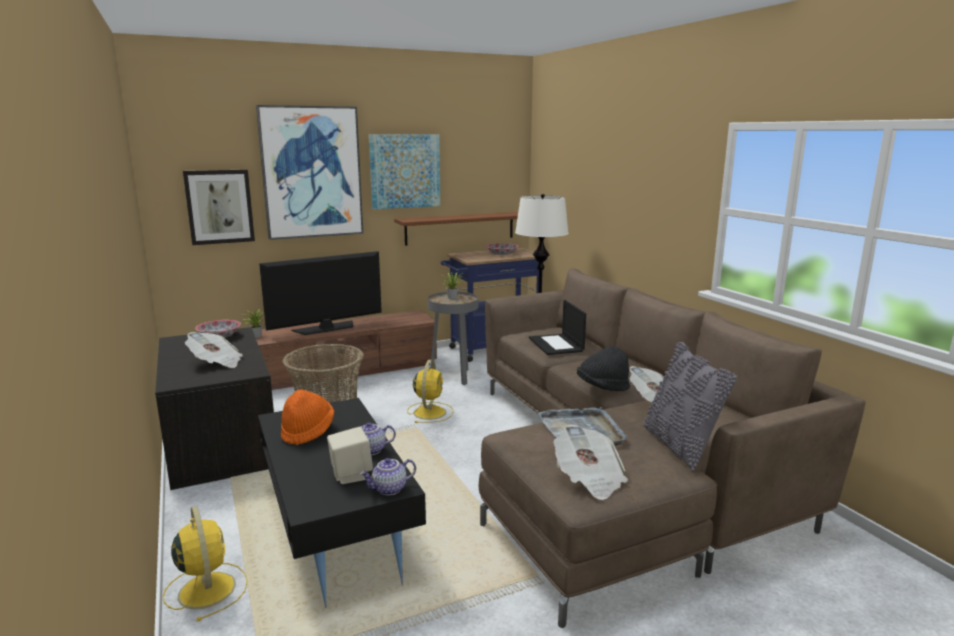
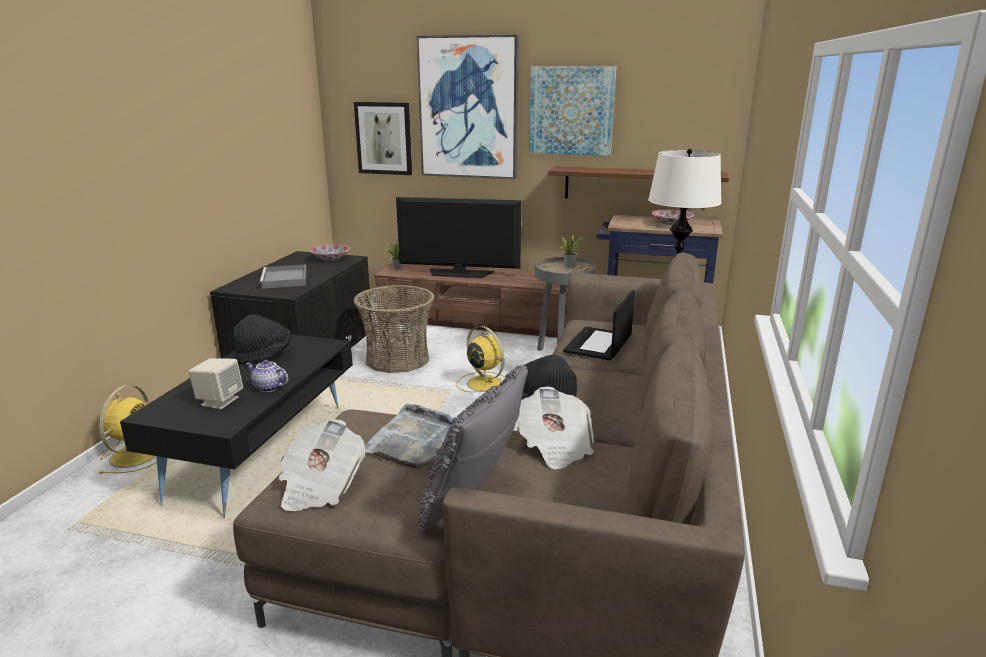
camera: 40 degrees right, 5 degrees up
(216, 363) = (285, 279): newspaper -> grey tray
(307, 431) = (264, 356): orange hat -> black hat
(389, 489) = (216, 424): teapot -> none
(430, 412) = (483, 383): yellow fan -> yellow fan turned 90 degrees counterclockwise

